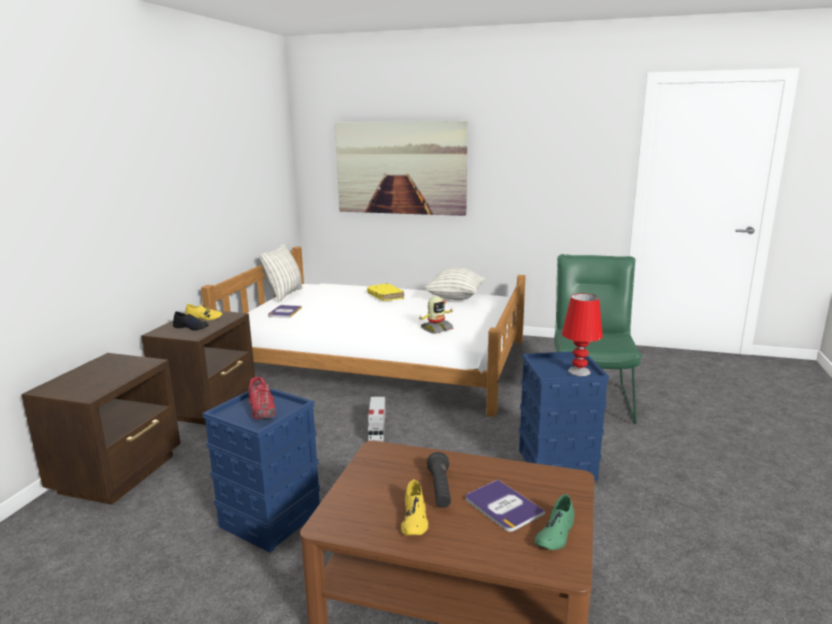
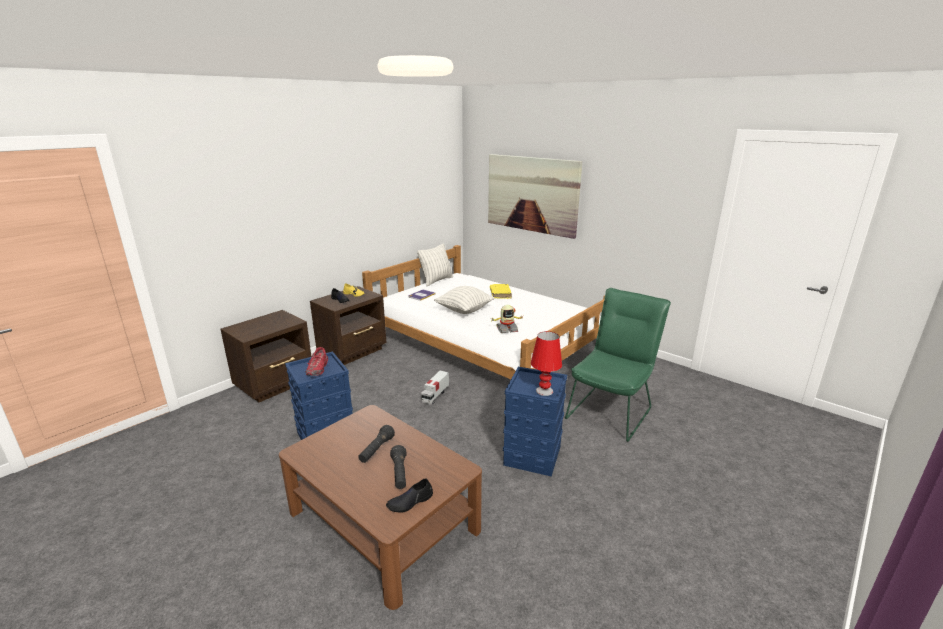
camera: 25 degrees right, 5 degrees up
(414, 519) = (343, 464): yellow shoe -> none
(455, 298) = (550, 304): pillow -> pillow (464, 310)
(503, 506) = (399, 473): book -> black flashlight
(555, 533) = (410, 502): green shoe -> black shoe

